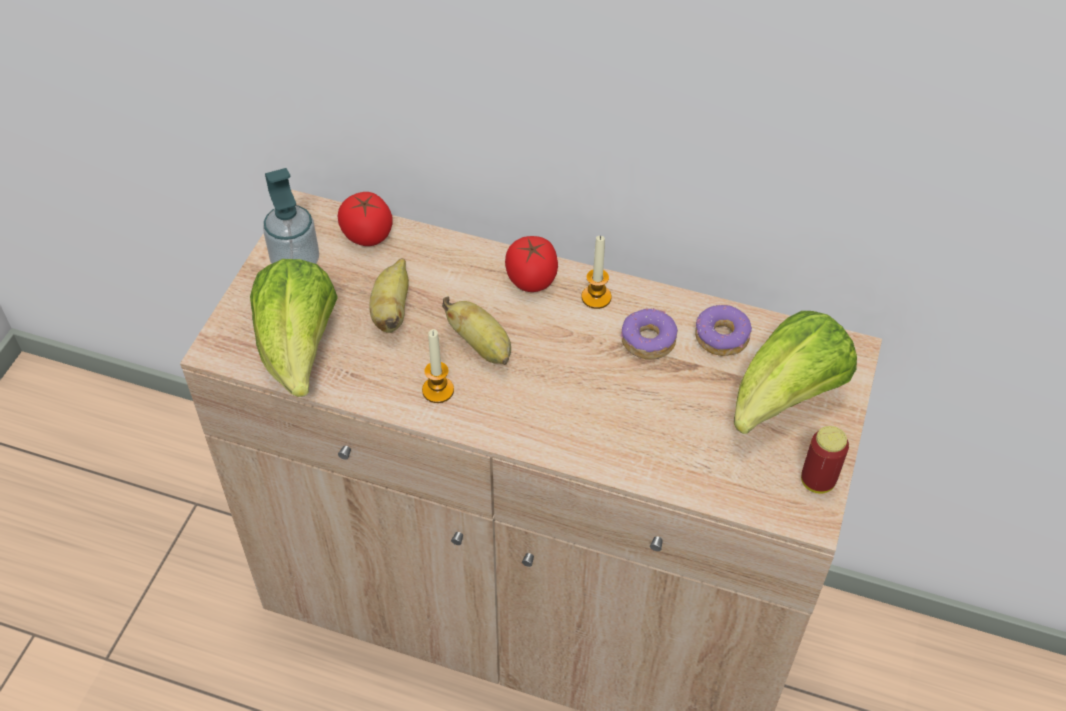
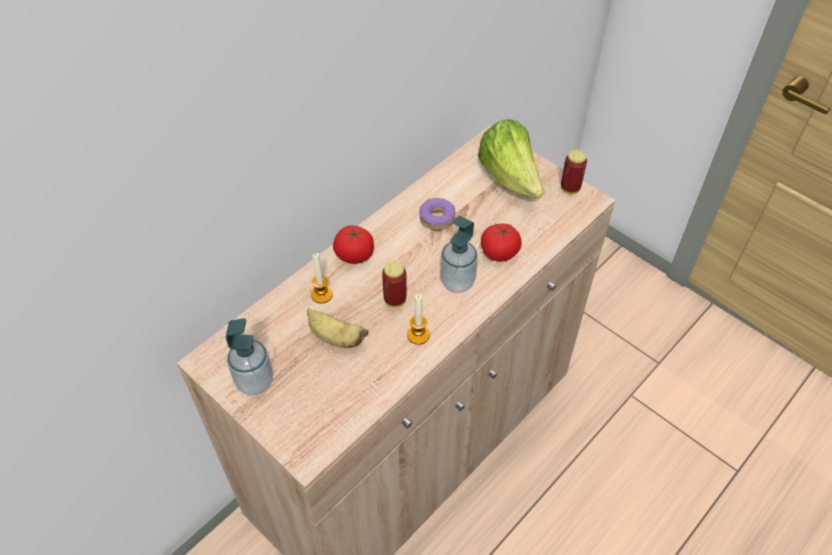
camera: 65 degrees left, 0 degrees up
(299, 351) = (339, 404): lettuce -> none
(367, 234) = (256, 329): tomato -> tomato (499, 252)
(482, 346) = (395, 299): banana -> can
(549, 401) = (457, 281): none -> soap dispenser
(596, 297) = (389, 229): candle -> candle (322, 294)
(722, 337) = (453, 186): donut -> none

